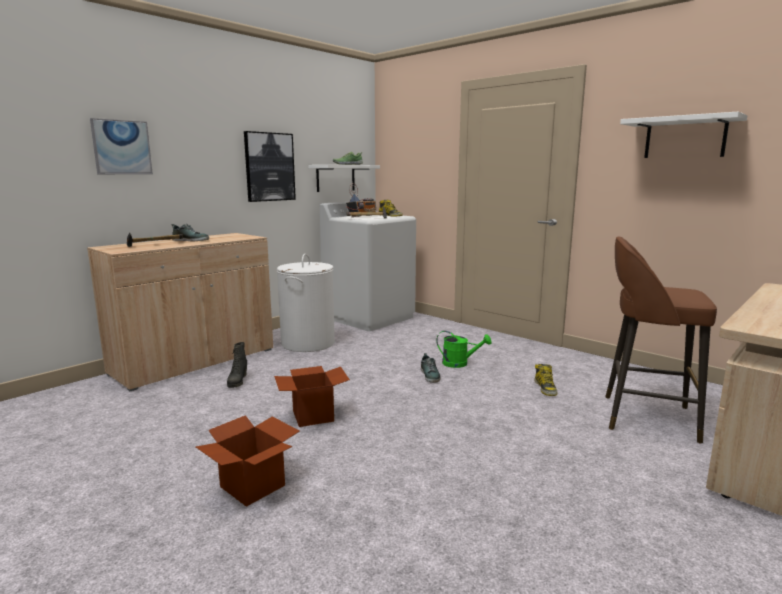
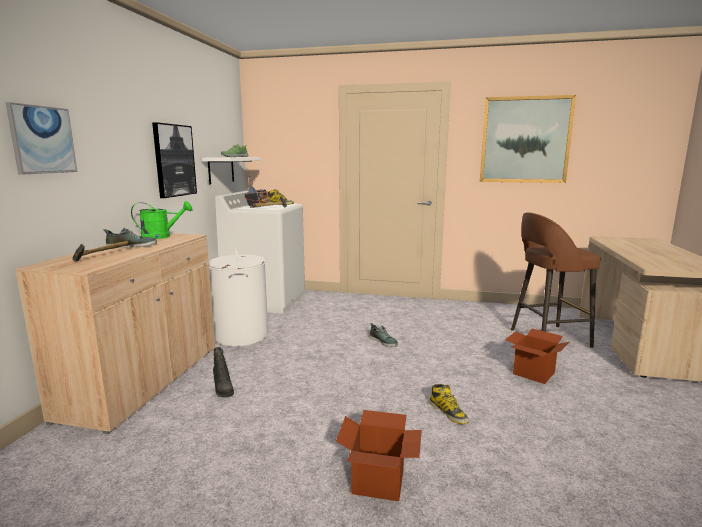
camera: 30 degrees left, 0 degrees up
(313, 416) = (340, 401): cardboard box -> cardboard box (534, 373)
(460, 364) = (391, 326): green watering can -> green watering can (161, 236)
(545, 388) = (470, 332): boot -> boot (448, 412)
(685, 138) = (525, 140): white shelf -> picture

